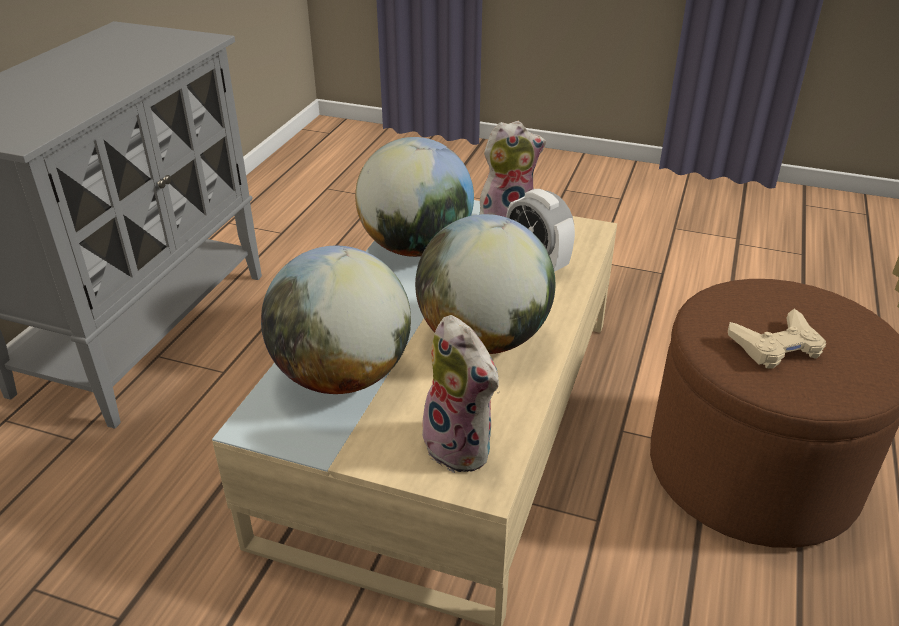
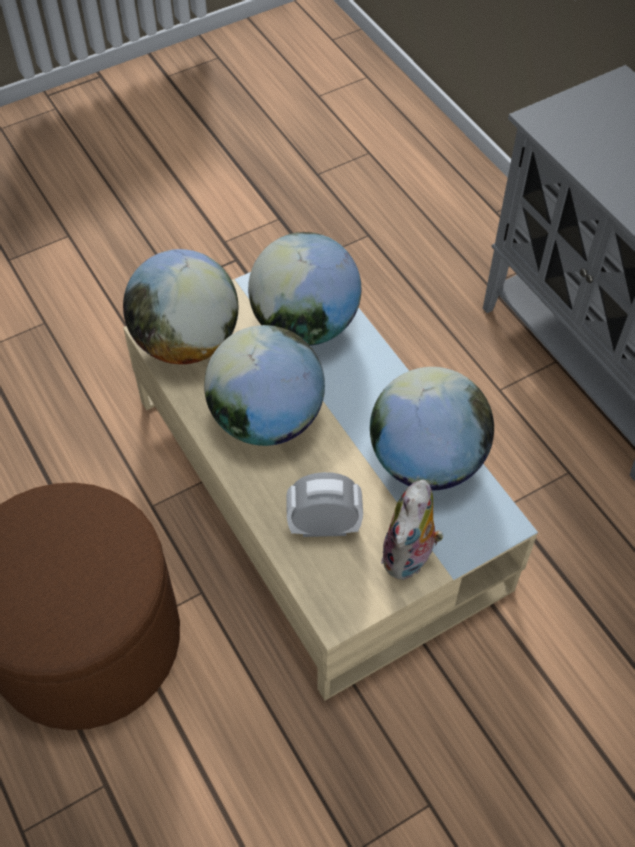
camera: 130 degrees right, 20 degrees up
(462, 446) = (187, 342): plush toy -> globe
(776, 346) = (58, 542): beige game controller -> none

